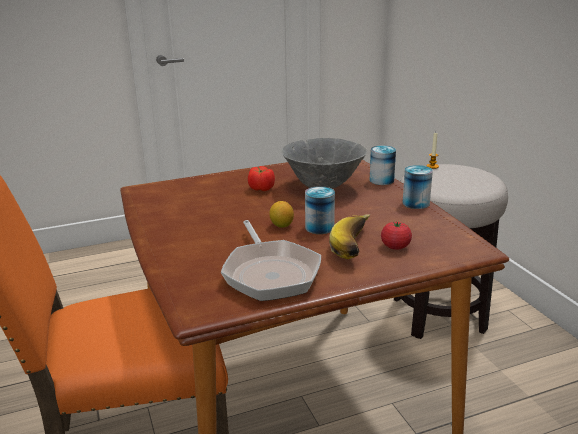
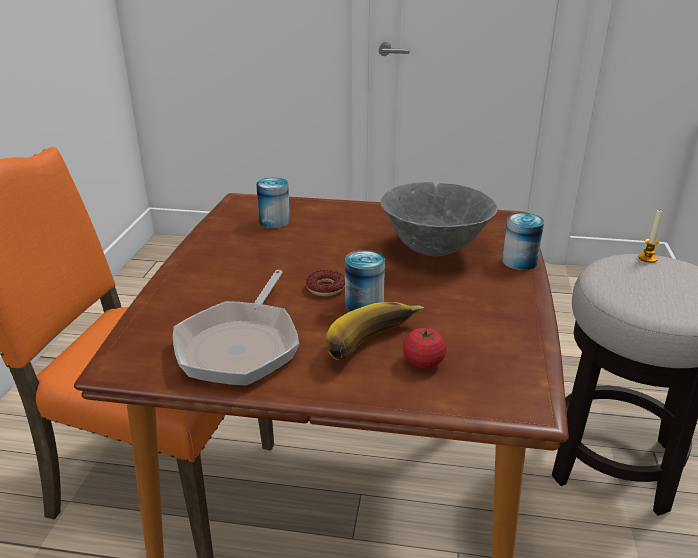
camera: 30 degrees right, 5 degrees up
(261, 189) = (360, 233): tomato -> none
(281, 225) = (325, 288): lemon -> donut
(416, 203) = (526, 308): can -> can (274, 221)

